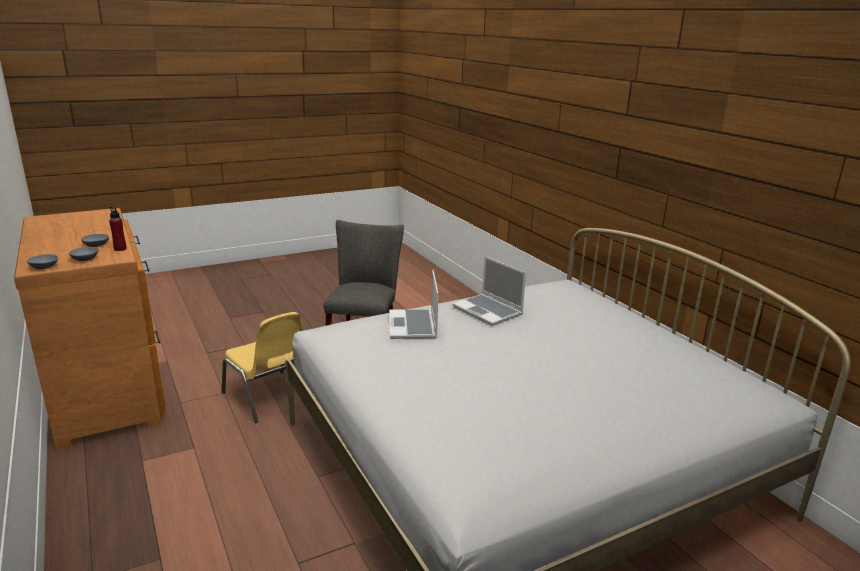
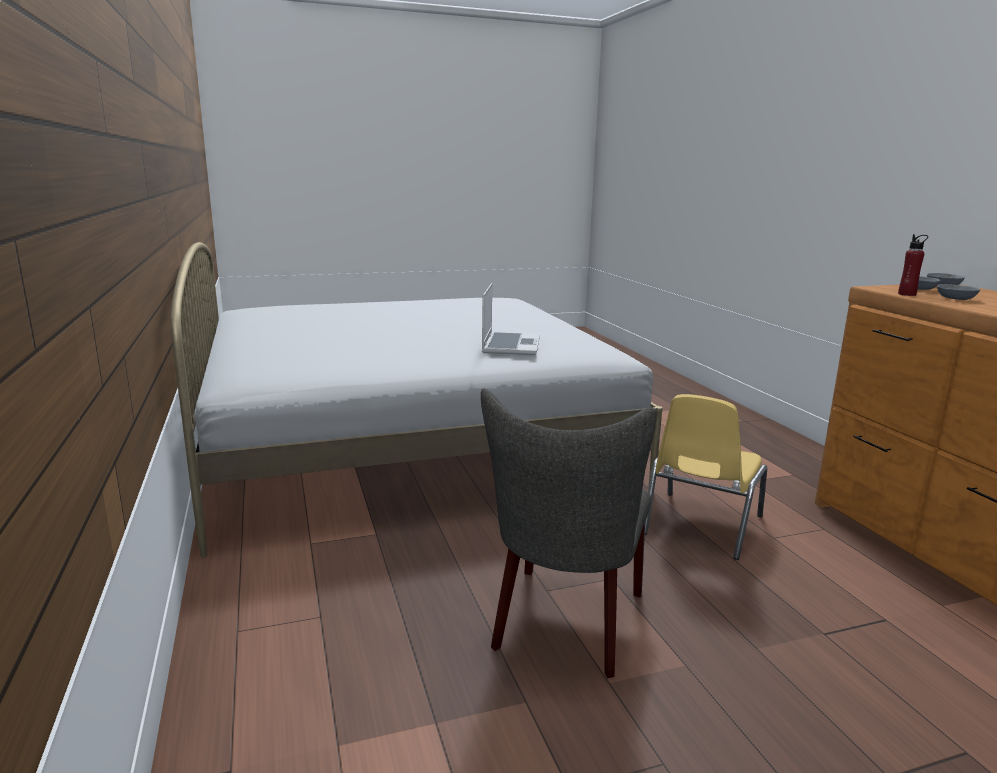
camera: 170 degrees left, 5 degrees down
(269, 397) = (700, 525): yellow chair -> yellow chair turned 120 degrees counterclockwise
(488, 311) = (408, 352): laptop -> none

